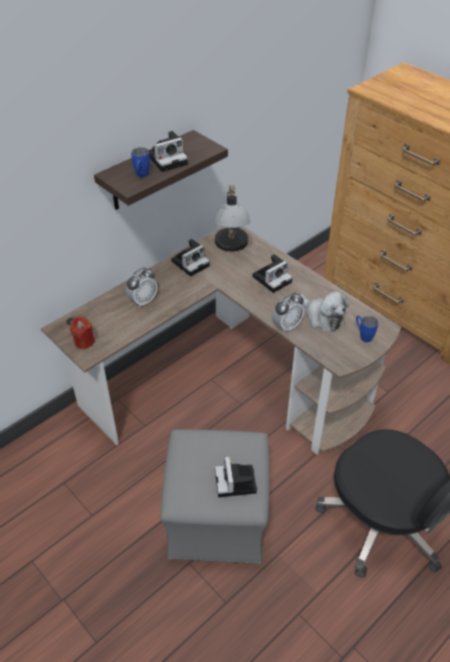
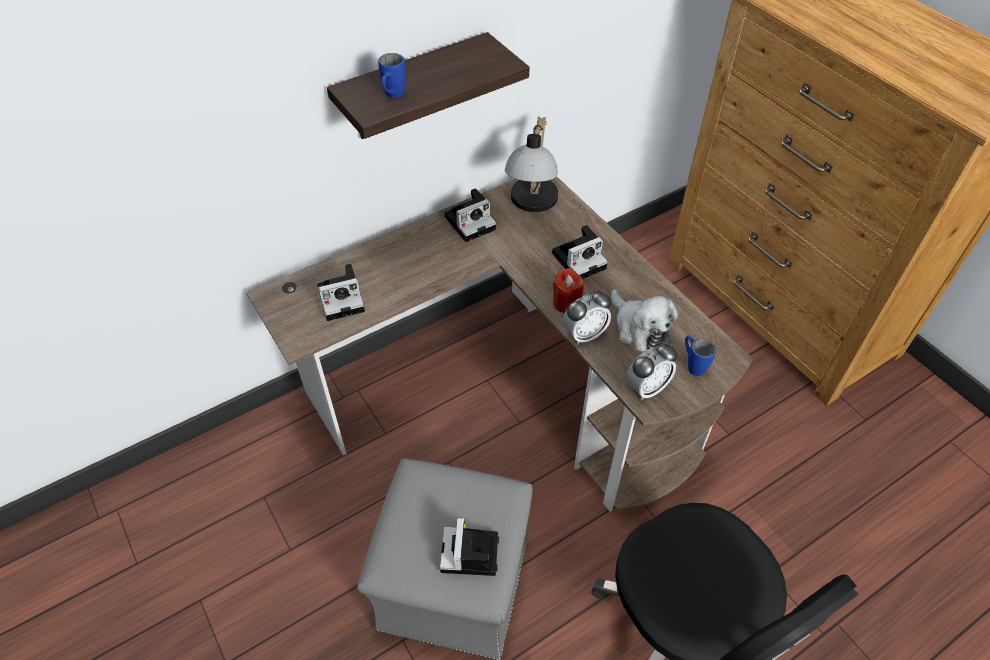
camera: 10 degrees right, 5 degrees up
(84, 341) = (298, 320): red candle -> red candle (566, 303)
(143, 301) = (392, 270): alarm clock -> alarm clock (646, 388)
(168, 159) = (439, 73): camera -> camera (343, 298)

